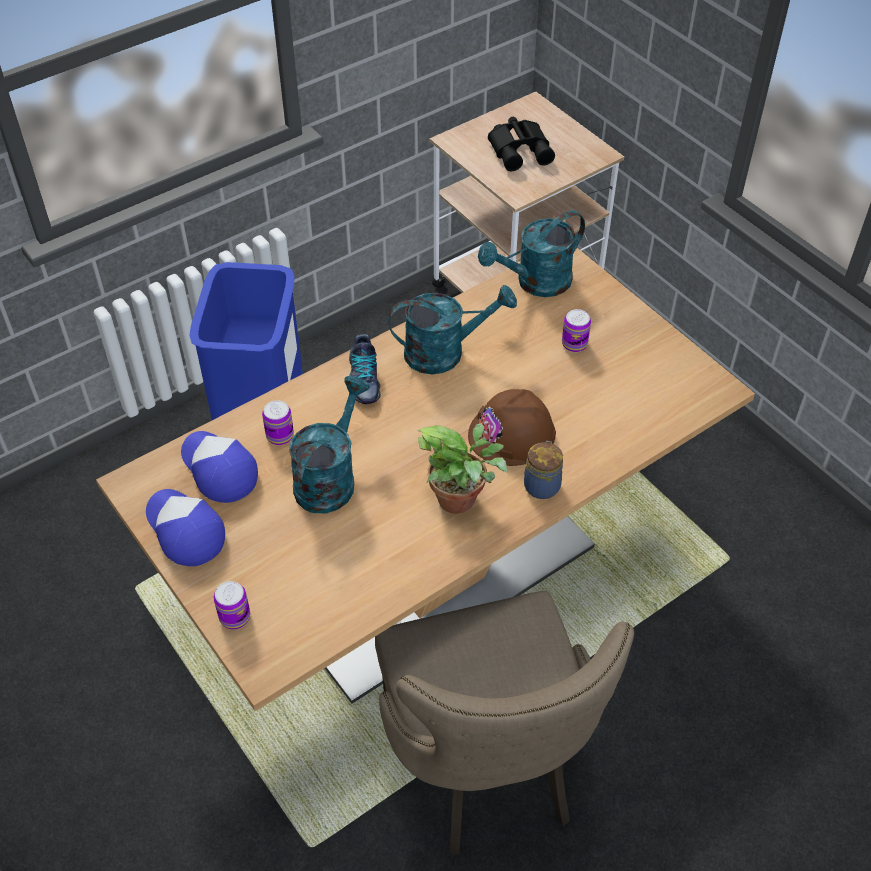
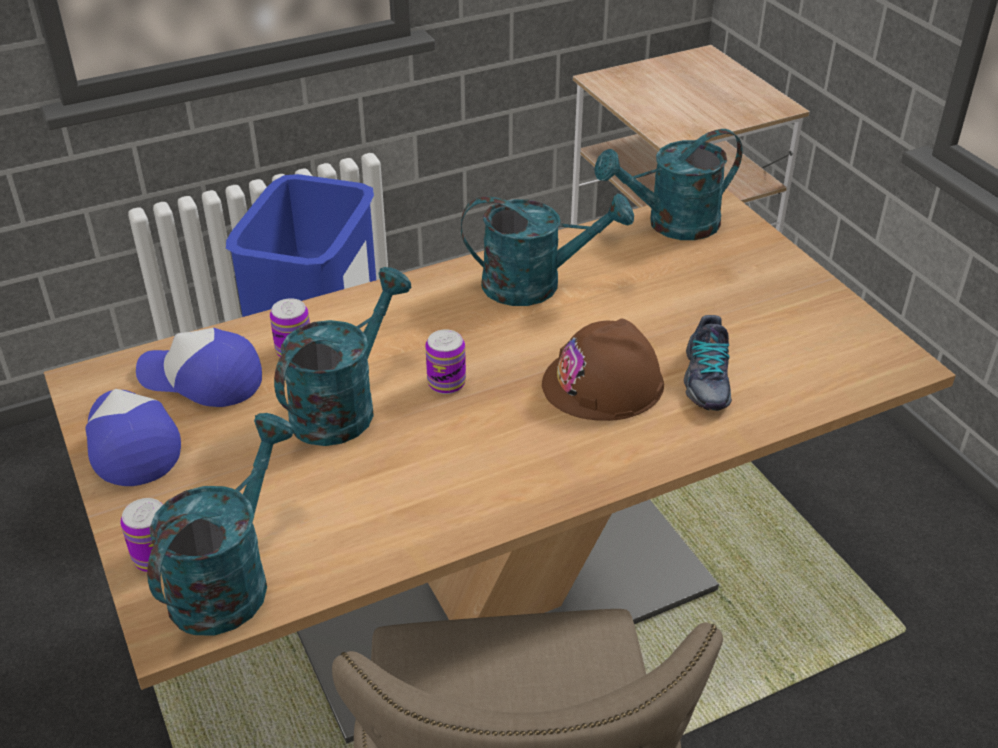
camera: 10 degrees right, 10 degrees down
(218, 469) = (202, 379): cap -> cap turned 45 degrees counterclockwise
(291, 625) = (229, 578): none -> turquoise watering can
(363, 380) = (421, 302): shoe -> shoe (705, 380)
(461, 500) = (514, 453): potted plant -> none
(521, 150) = (681, 94): black binoculars -> none
(542, 485) = (632, 448): jar -> none
(574, 344) = (710, 293): can -> can (446, 383)

